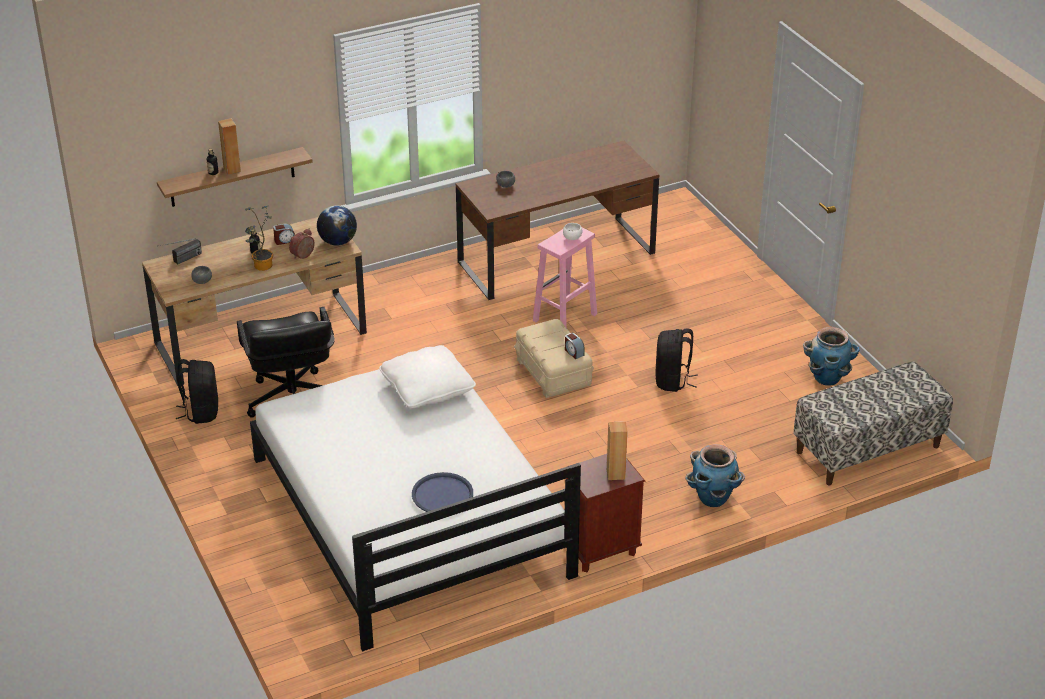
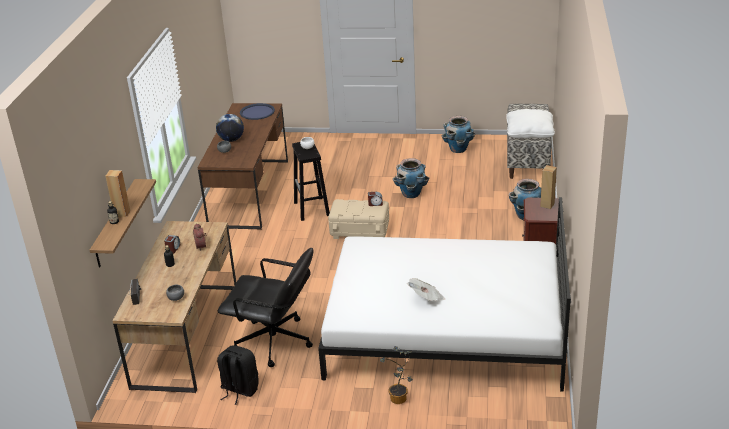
camera: 55 degrees left, 5 degrees down
(261, 267) = (192, 267): potted plant -> potted plant (399, 400)
(337, 242) = (203, 228): globe -> globe (231, 140)
(363, 454) = (426, 298): none -> newspaper
(427, 388) = (381, 253): white pillow -> white pillow (529, 132)
(442, 494) = (497, 279): blue tray -> blue tray (257, 112)
(564, 318) = (312, 209): pink stool -> black stool
(673, 381) = (411, 194): black backpack -> planter

